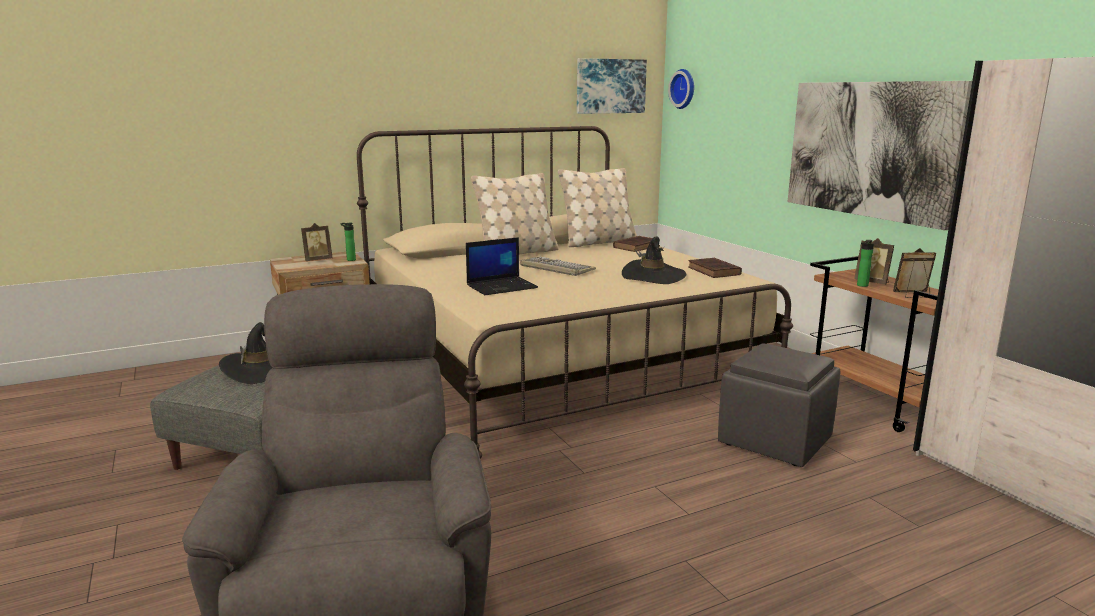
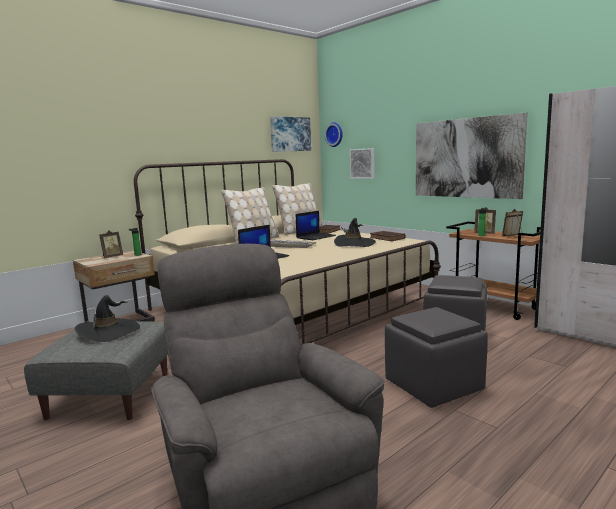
camera: 15 degrees left, 5 degrees down
(610, 256) = (316, 237): none -> laptop
(683, 517) = (434, 386): none -> grey ottoman
(718, 140) = (363, 163): none -> picture

